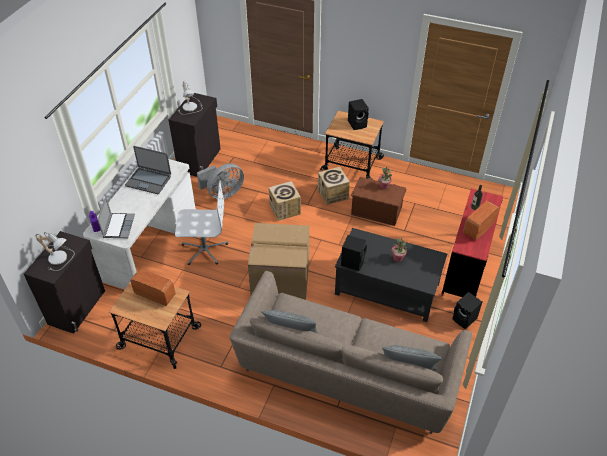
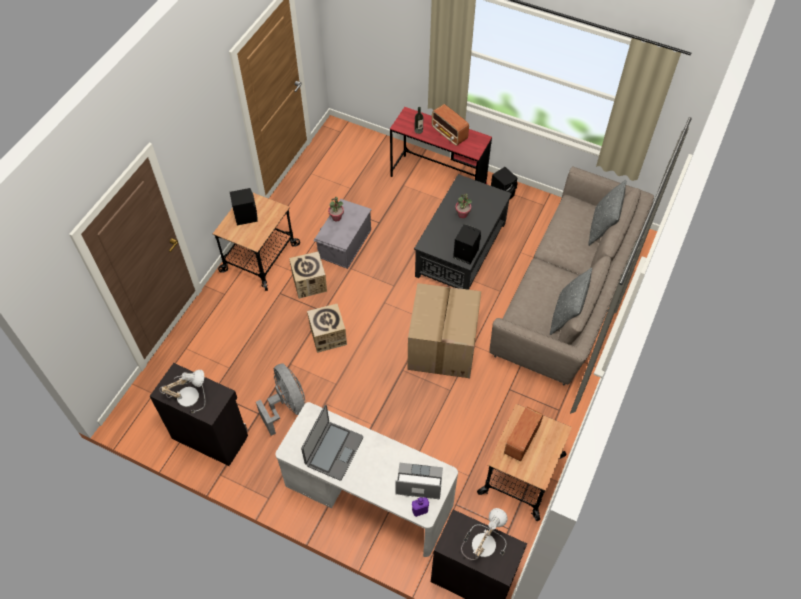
camera: 85 degrees left, 10 degrees up
(204, 249) = (386, 428): white office chair -> none
(376, 210) = (344, 243): brown storage box -> grey storage box

